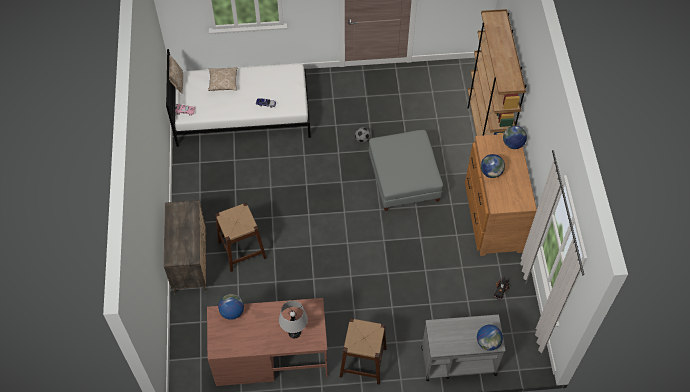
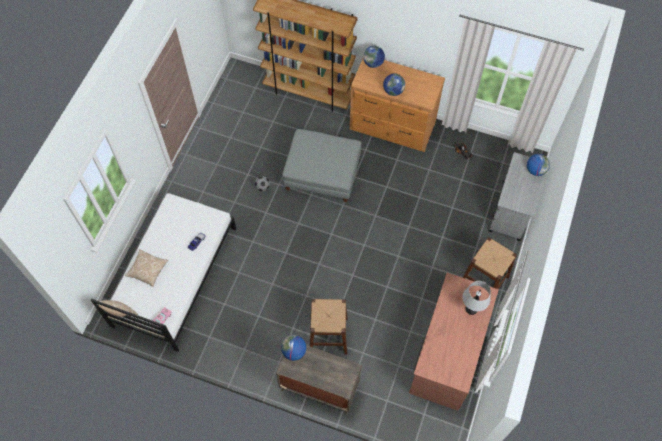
camera: 65 degrees left, 5 degrees up
(232, 312) = (429, 353): globe -> globe (294, 351)

